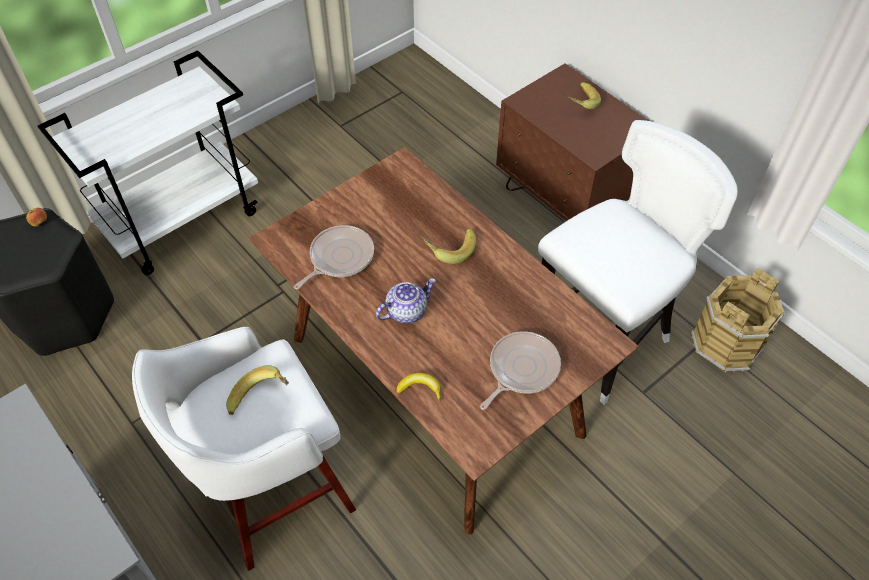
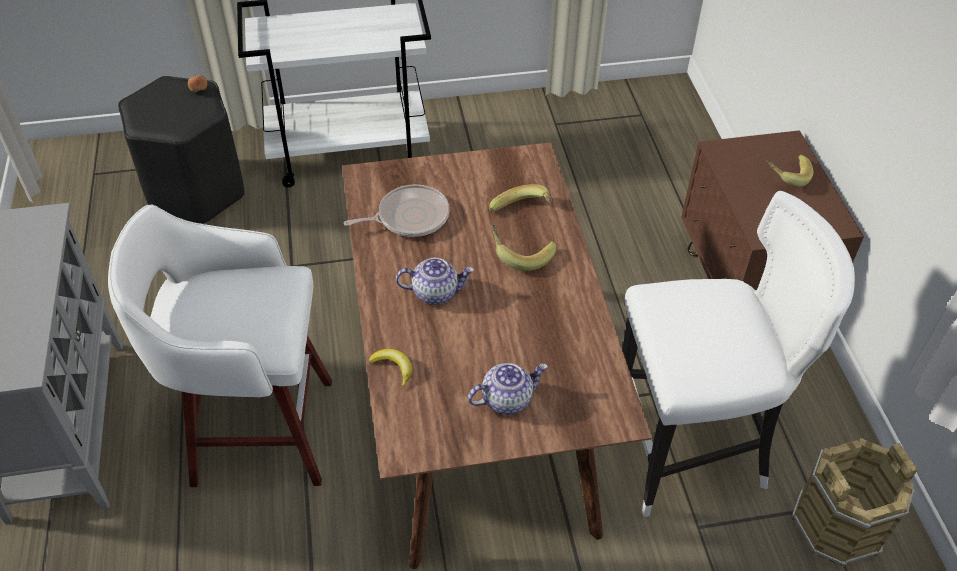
camera: 30 degrees right, 5 degrees down
(261, 399) = (245, 307): banana -> banana (522, 213)
(521, 369) = (507, 399): frying pan -> teapot

